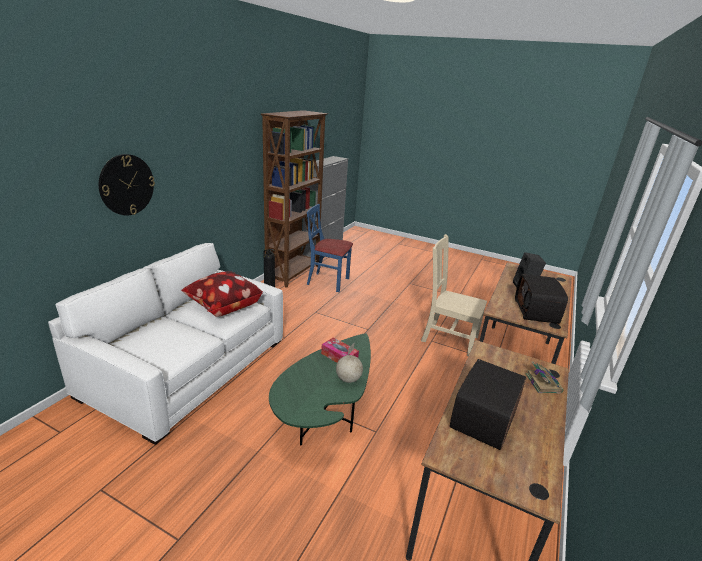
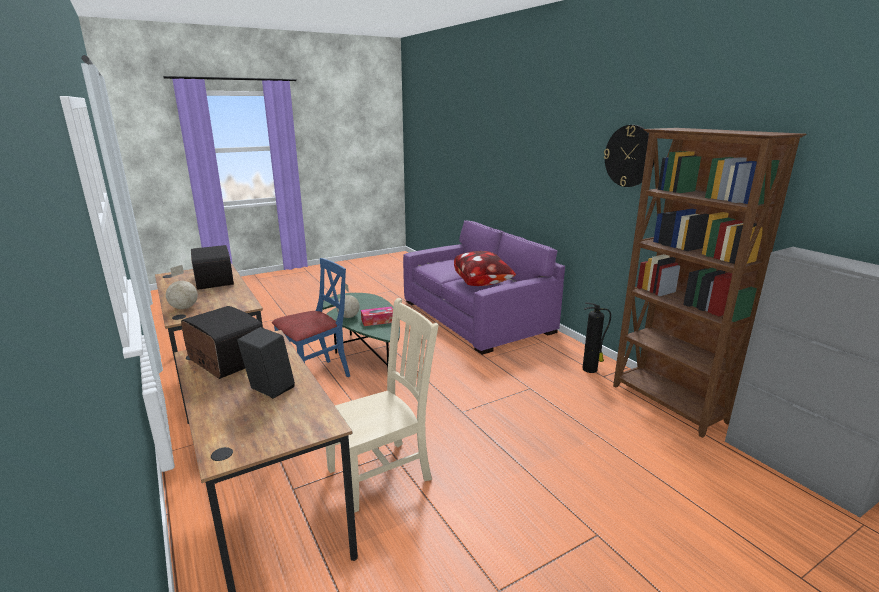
camera: 125 degrees right, 5 degrees down
(126, 185) = (524, 168): wall clock -> wall clock (629, 156)
(188, 365) = (477, 316): white sofa -> purple sofa
(328, 281) = (627, 426): blue chair -> blue chair (316, 376)
(542, 382) = (184, 308): book -> globe

